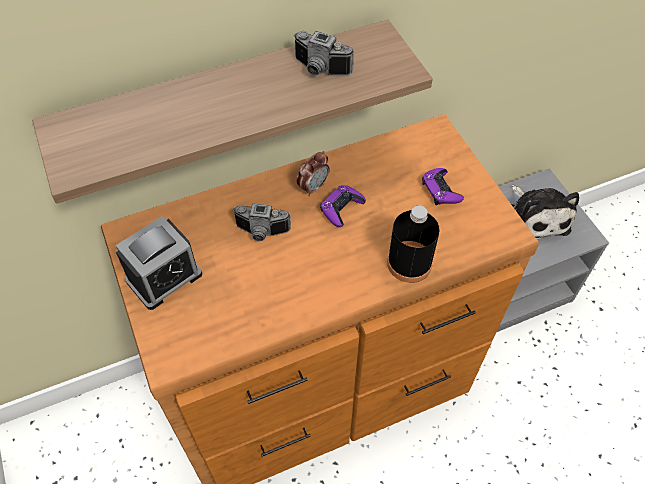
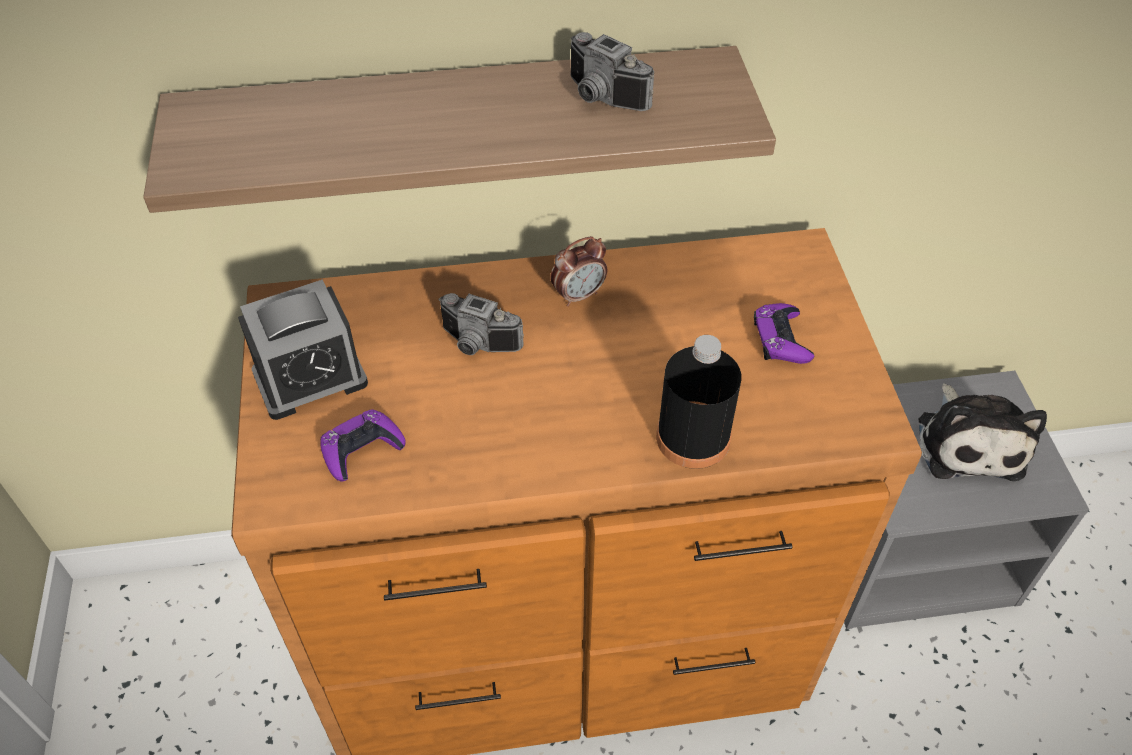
camera: 15 degrees right, 5 degrees down
(341, 208) = (612, 334): purple game controller -> purple game controller (361, 449)

